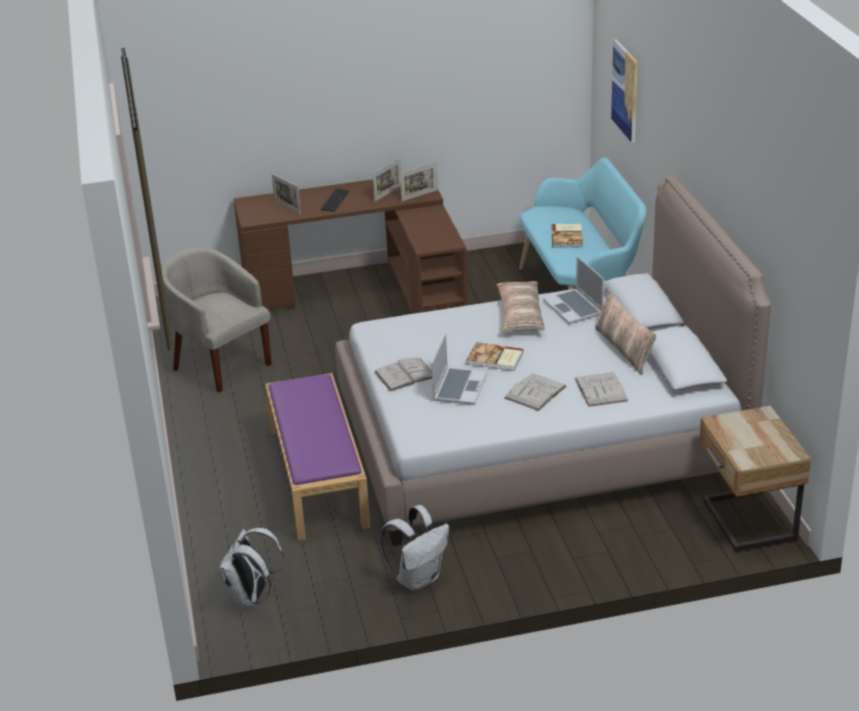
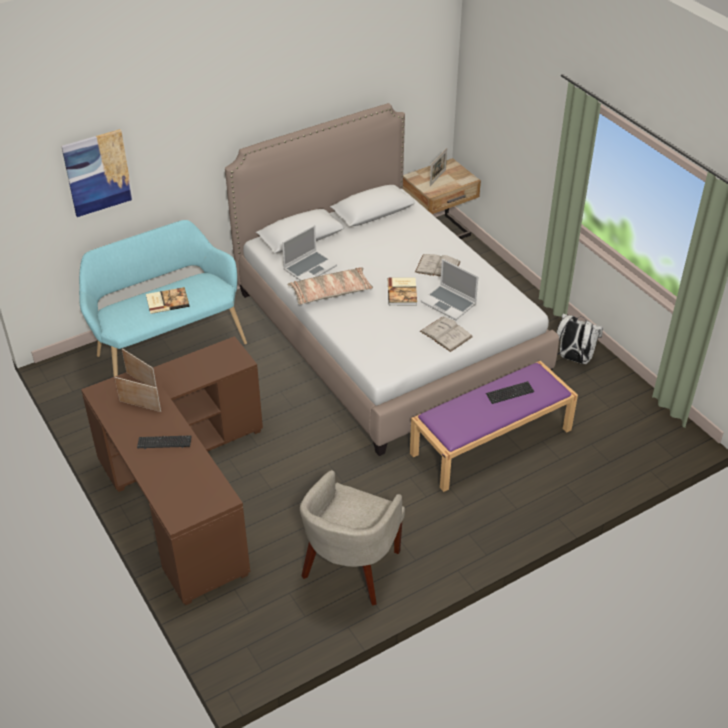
camera: 110 degrees left, 10 degrees up
(251, 597) = (644, 435): white backpack -> none
(287, 207) = (187, 477): picture frame -> picture frame (437, 178)
(318, 433) = (510, 393): none -> keyboard
(459, 387) = (449, 303): laptop -> laptop turned 135 degrees counterclockwise
(601, 389) = (419, 239): white book -> none
(624, 349) = (360, 237): pillow -> none

